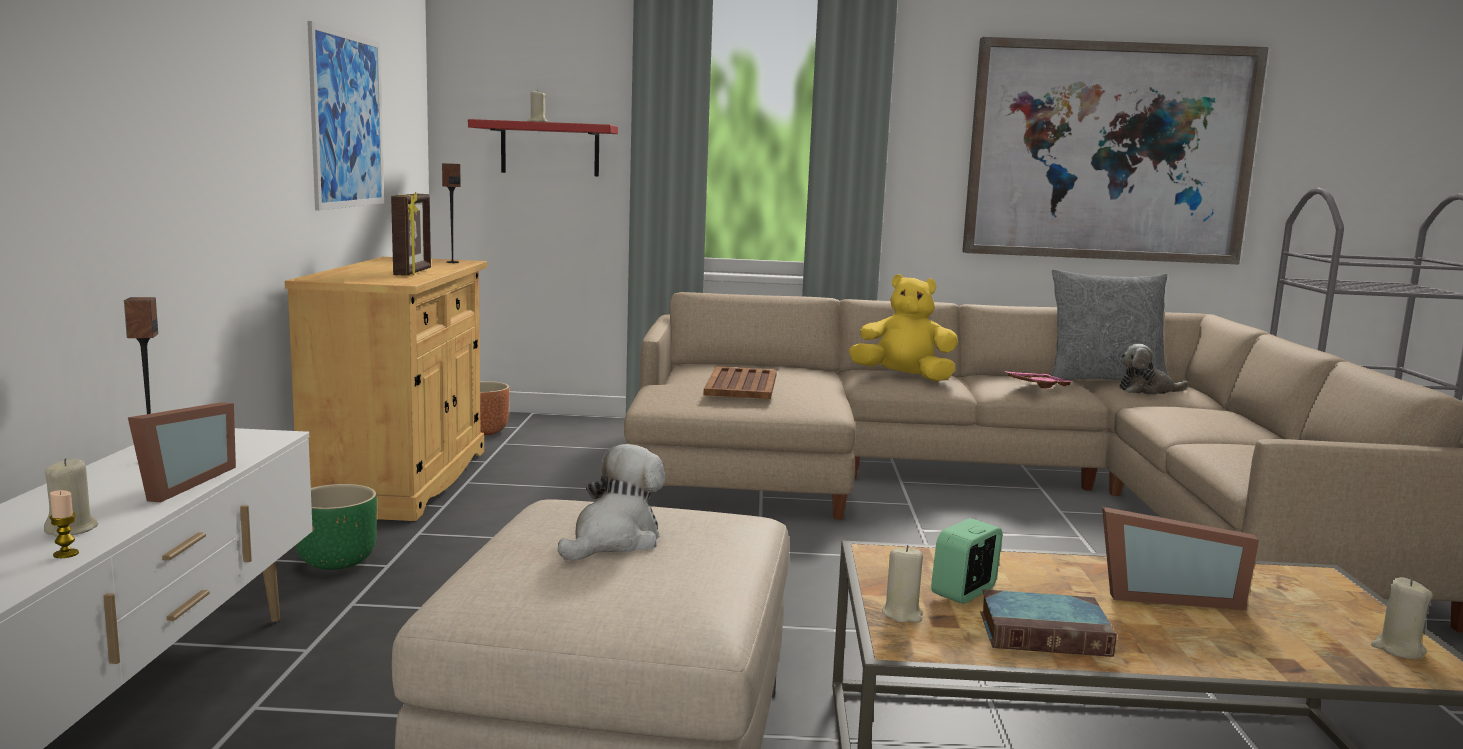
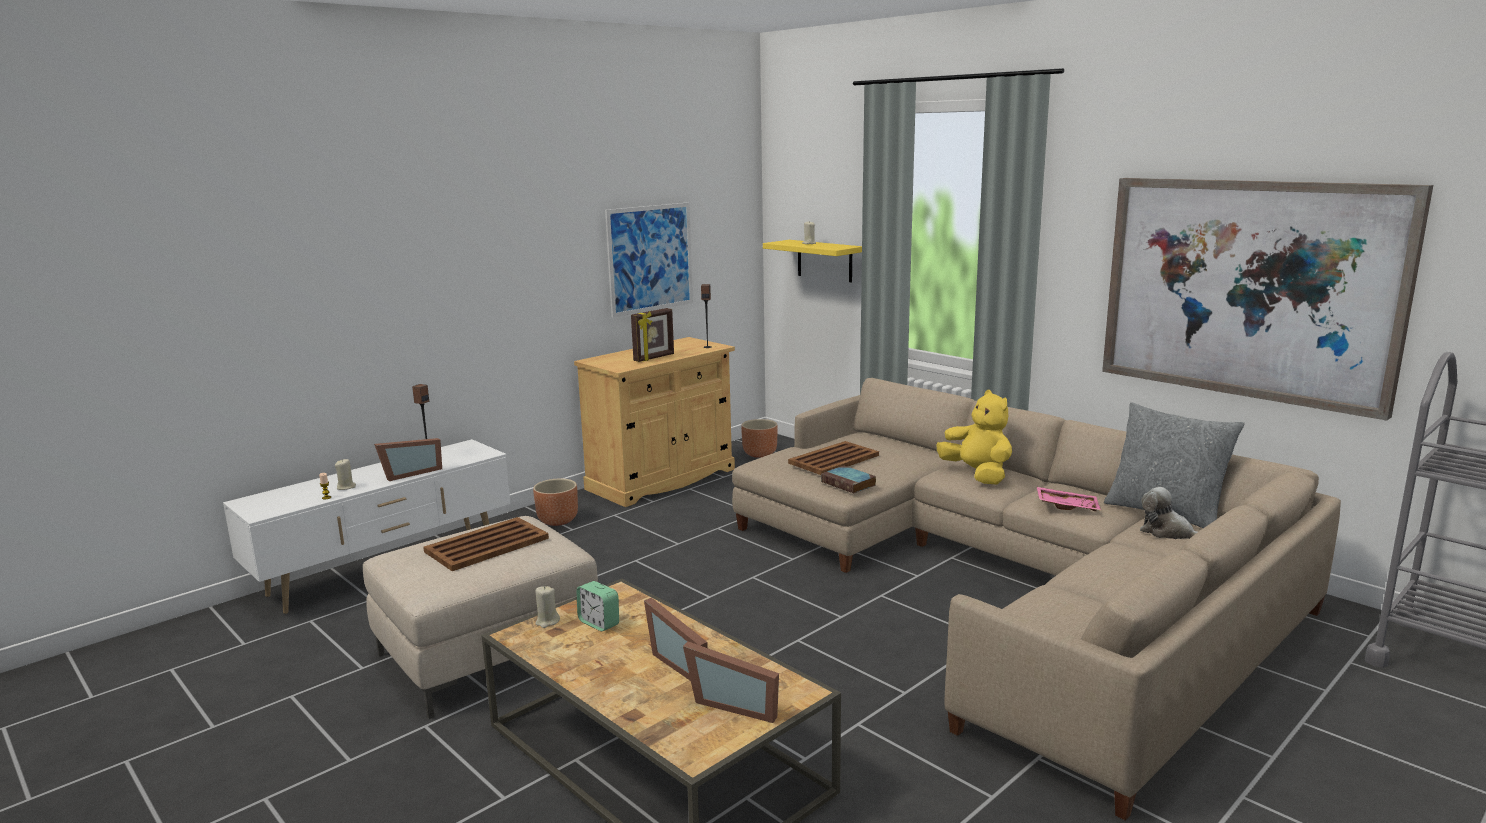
camera: 45 degrees right, 5 degrees up
(337, 561) = (558, 520): green planter -> brown planter
(550, 149) = (824, 260): red shelf -> yellow shelf
(614, 541) = (486, 545): plush toy -> brown tray
(964, 592) = (599, 623): alarm clock -> alarm clock turned 135 degrees counterclockwise
(1046, 633) = (577, 654): book -> book (849, 483)
(1315, 610) = (735, 704): none -> picture frame
(1398, 649) = (709, 737): beige candle -> none

